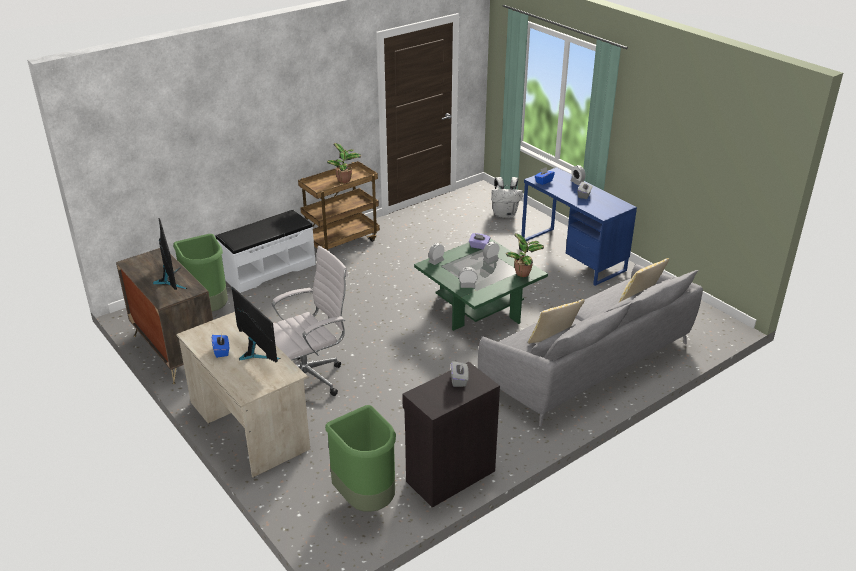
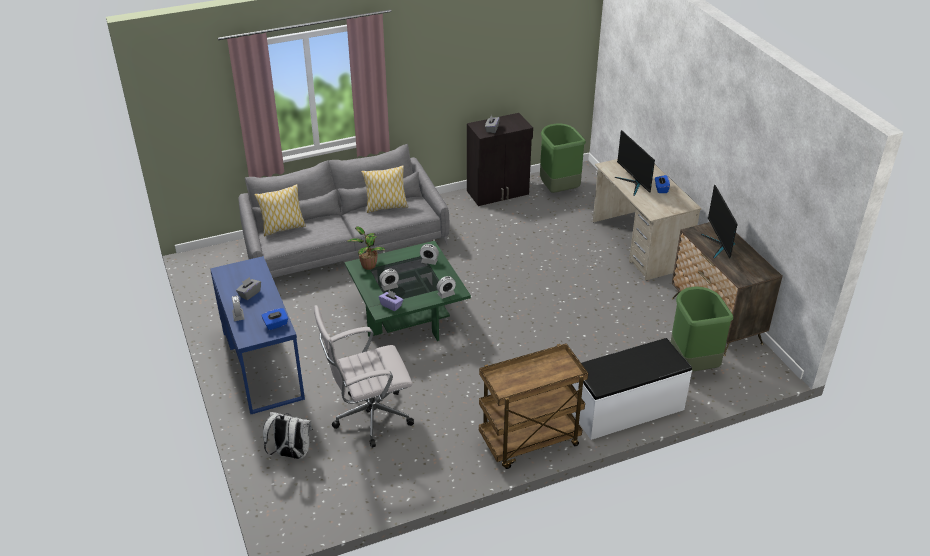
camera: 165 degrees left, 5 degrees up
(310, 379) = (588, 272): white office chair -> white office chair (368, 418)
(345, 180) = (524, 374): potted plant -> none

